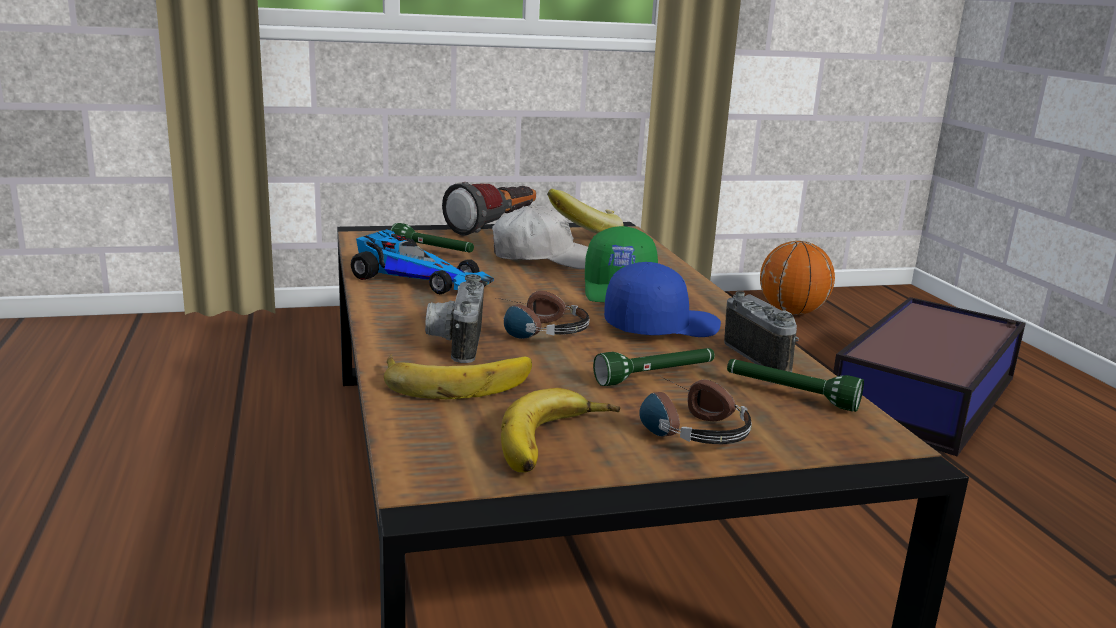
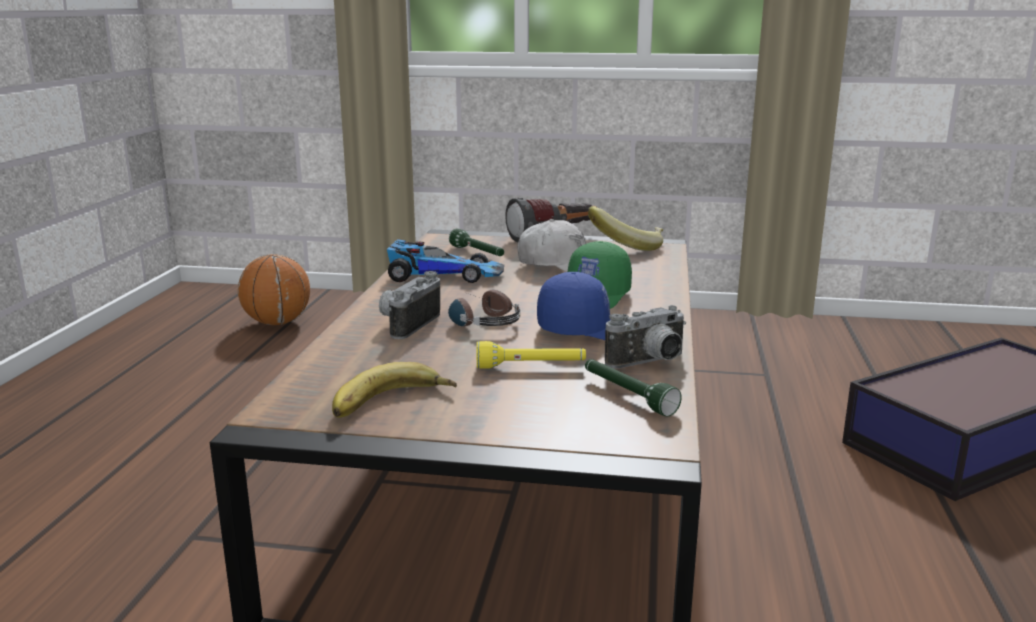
camera: 25 degrees right, 0 degrees up
(422, 279) = (443, 274): toy car -> toy car turned 45 degrees counterclockwise
(456, 380) = (376, 350): banana -> none
(656, 377) = (531, 367): green flashlight -> yellow flashlight
(684, 426) = (503, 406): headphones -> none
(766, 356) = (650, 363): camera -> camera turned 60 degrees clockwise
(792, 312) = (897, 343): basketball -> basketball (277, 323)

